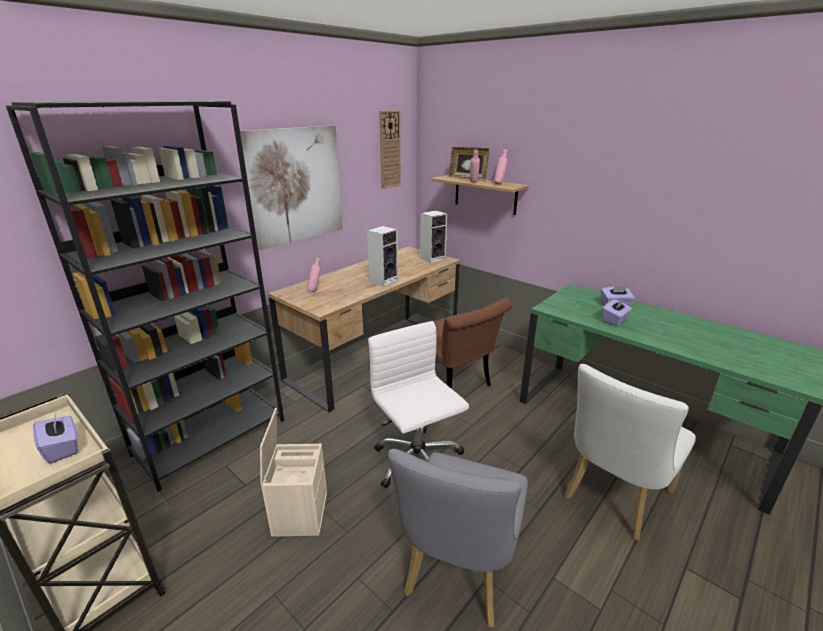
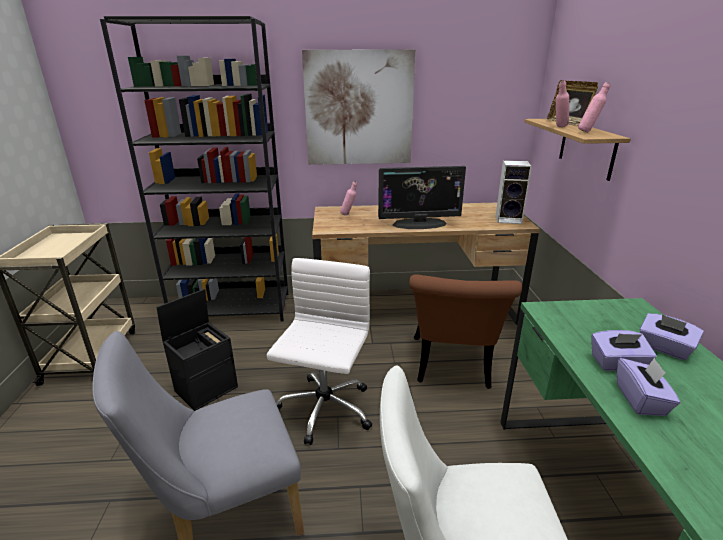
camera: 45 degrees right, 0 degrees up
(62, 448) = (63, 251): purple tissue box -> purple tissue box (641, 400)
(299, 512) = (207, 388): beige storage box -> black storage box
(384, 280) = (419, 224): speaker -> monitor
(389, 150) = (495, 82): wall clock -> none

